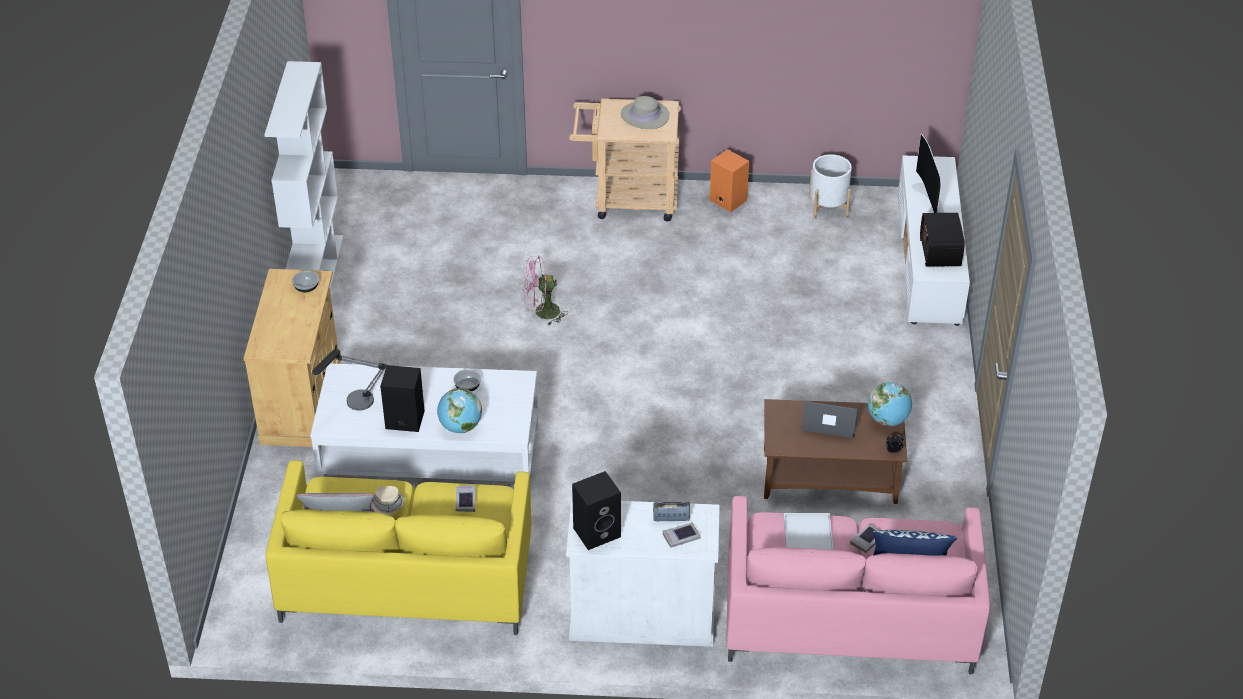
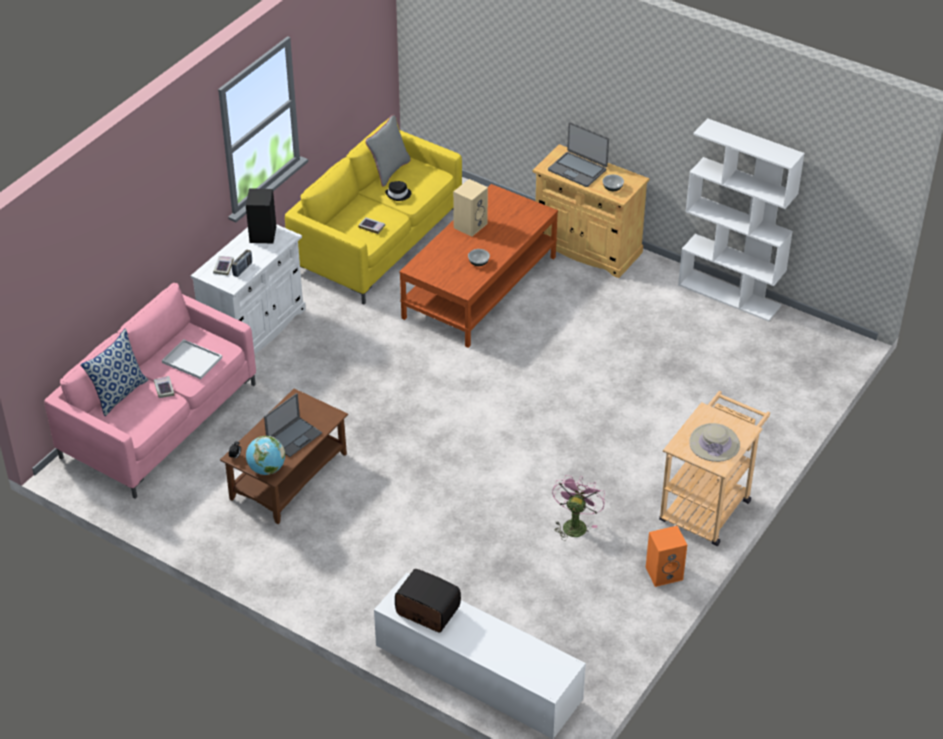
camera: 120 degrees right, 0 degrees up
(287, 325) = (577, 170): none -> laptop
(354, 405) = (504, 208): table lamp -> none
(387, 503) = (398, 195): beige hat -> black hat
(403, 420) = (470, 225): black speaker -> beige speaker
(430, 458) = (480, 287): white coffee table -> brown coffee table
(460, 427) = (441, 247): globe -> none
(541, 313) = (593, 395): pink fan -> pink fan (575, 524)
(828, 207) = (605, 641): white planter -> none
(931, 202) = (500, 644): television -> none

